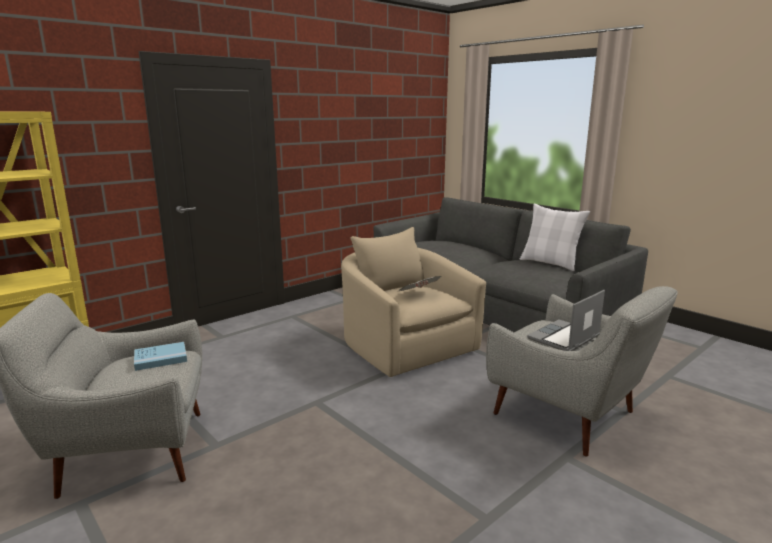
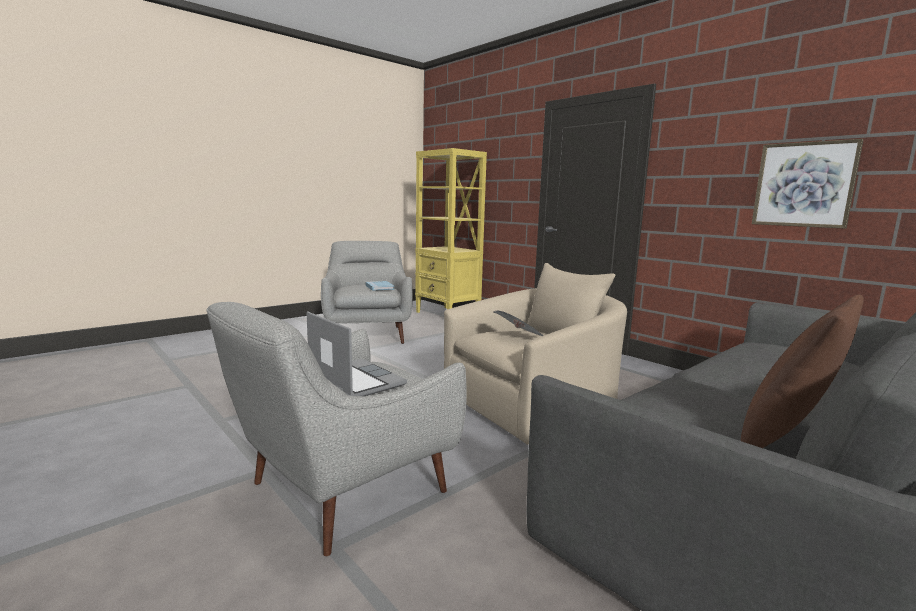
camera: 90 degrees right, 5 degrees down
(368, 147) = (804, 185): none -> picture
(550, 263) = (788, 436): white pillow -> brown pillow

